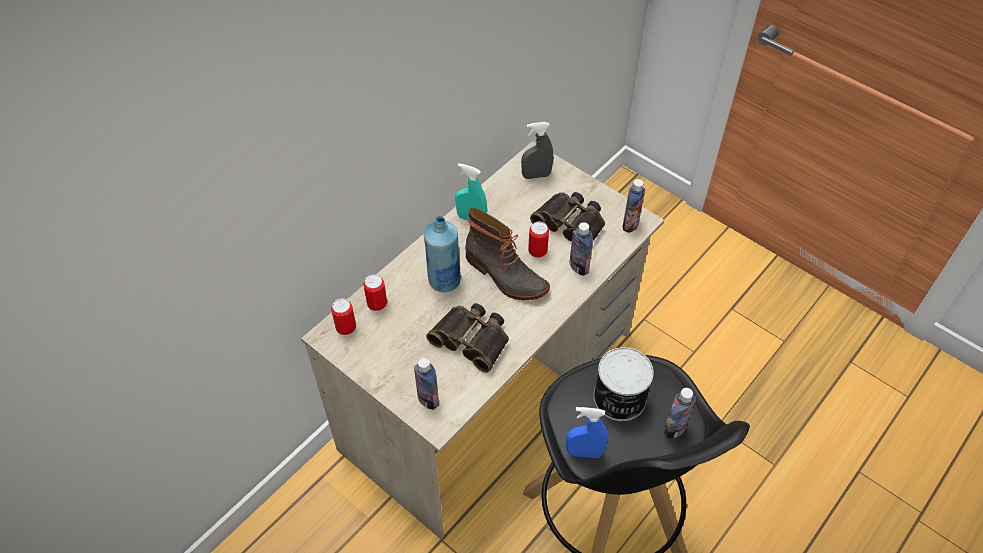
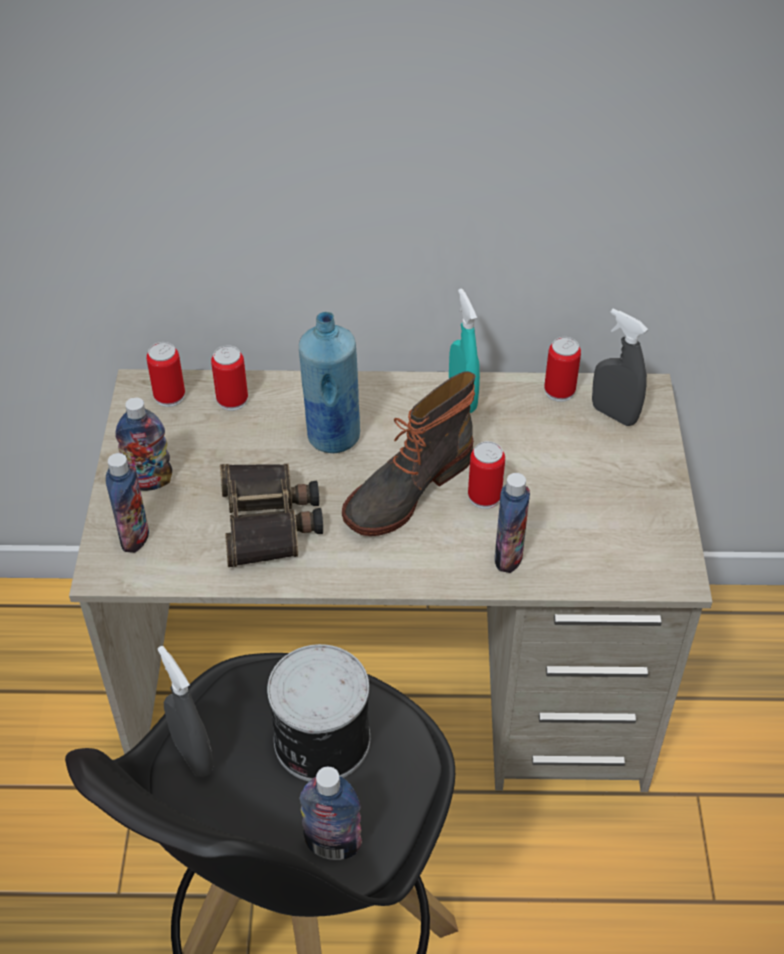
camera: 50 degrees right, 5 degrees down
(503, 183) = (559, 391): none -> can
(504, 275) = (406, 489): boot -> boot turned 45 degrees clockwise
(571, 223) = (575, 501): binoculars -> none
(584, 452) = (193, 755): blue spray bottle -> grey spray bottle
(630, 224) = (653, 567): bottle -> bottle (150, 481)

